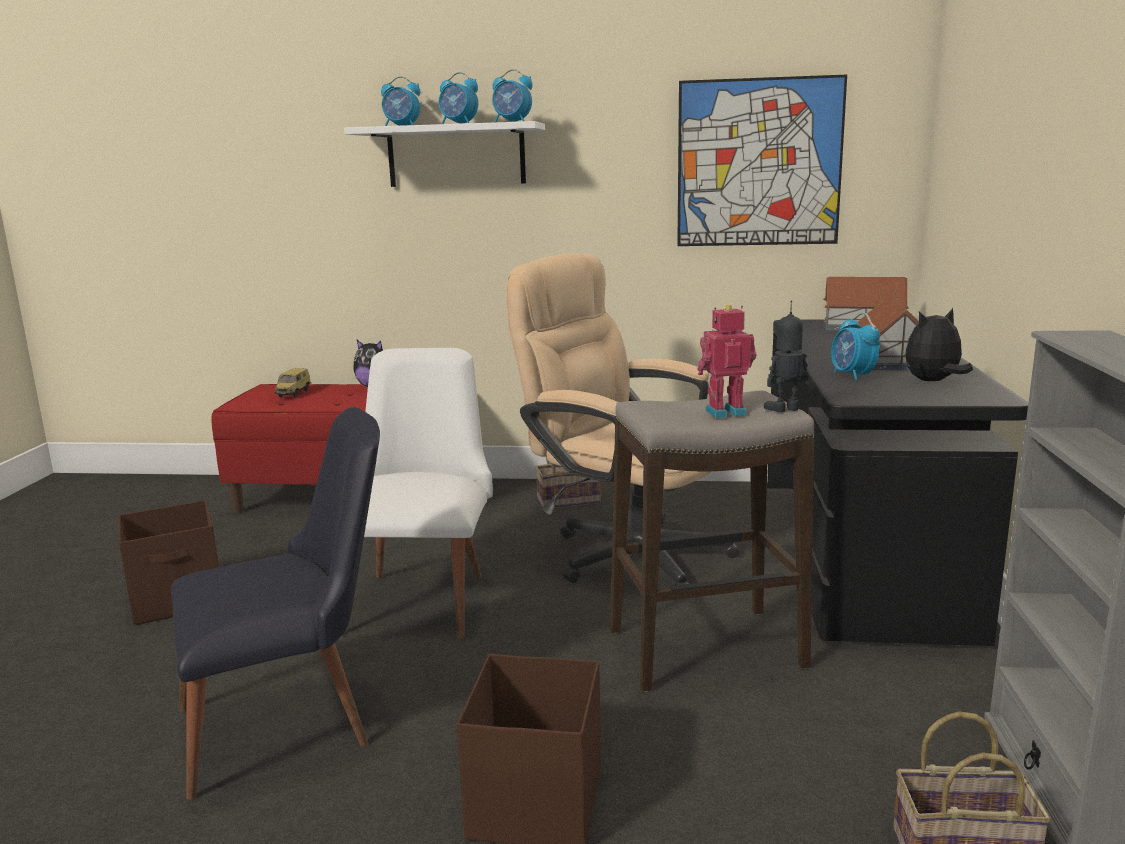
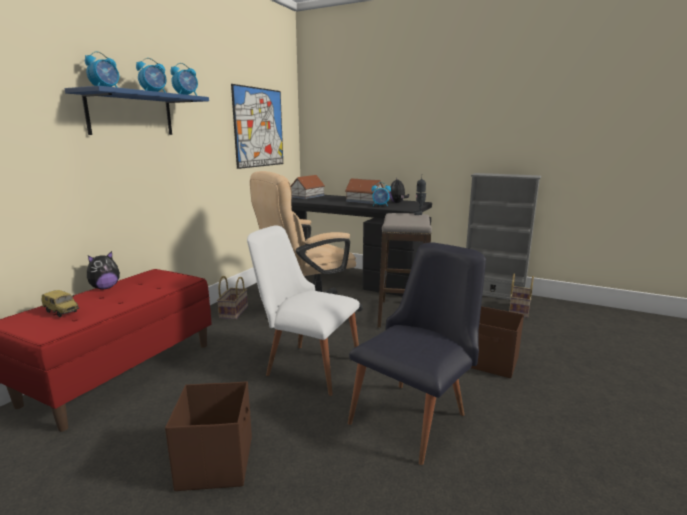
camera: 70 degrees left, 0 degrees up
(294, 724) = (416, 414): black chair -> black chair turned 45 degrees clockwise
(456, 156) = (131, 114): white shelf -> blue shelf
(724, 412) = (411, 219): toy robot -> none

